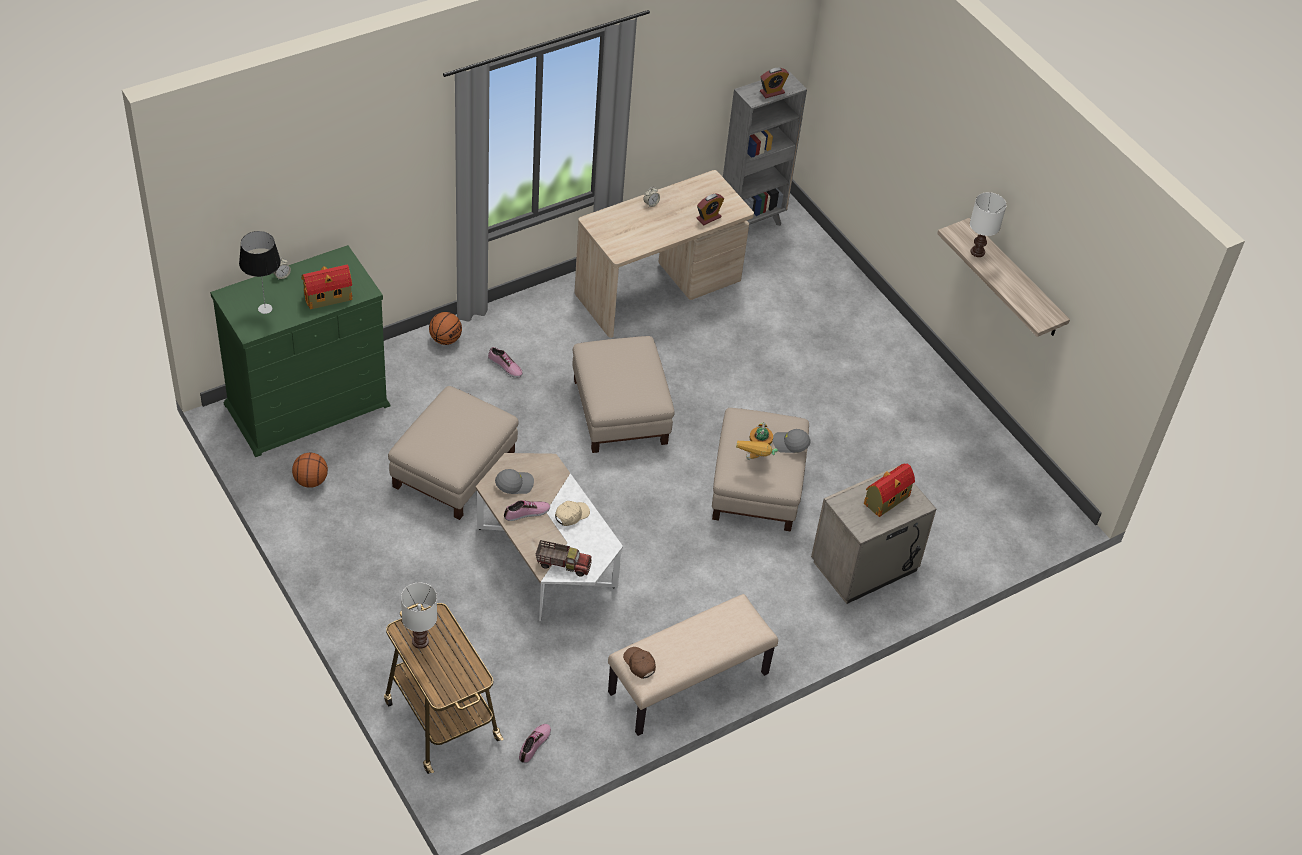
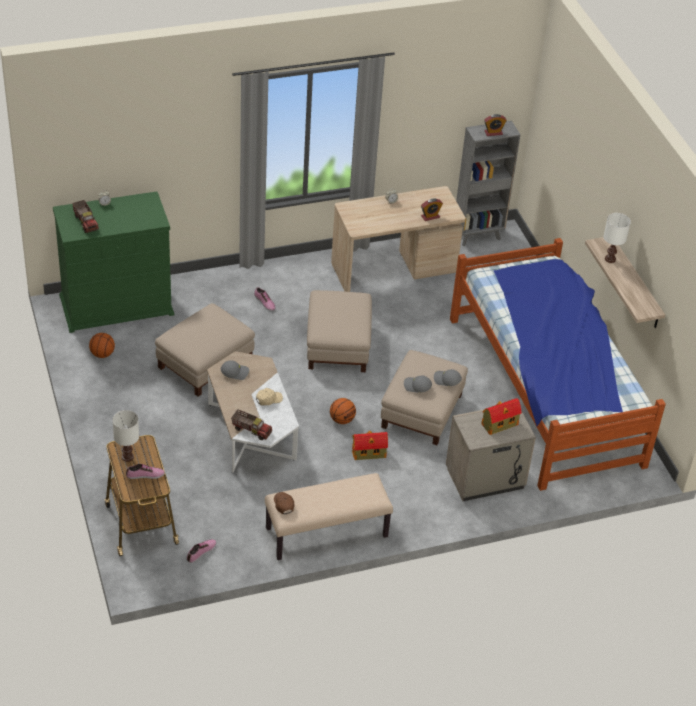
camera: 15 degrees right, 5 degrees down
(265, 308) = (86, 222): table lamp -> toy truck
(329, 297) = (132, 222): toy house -> toy house (369, 453)
(445, 339) = (228, 278): basketball -> basketball (342, 420)
(527, 513) = (237, 392): shoe -> shoe (145, 475)
(755, 460) = (417, 386): toy robot -> grey cap
(901, 427) = (545, 390): none -> bed

